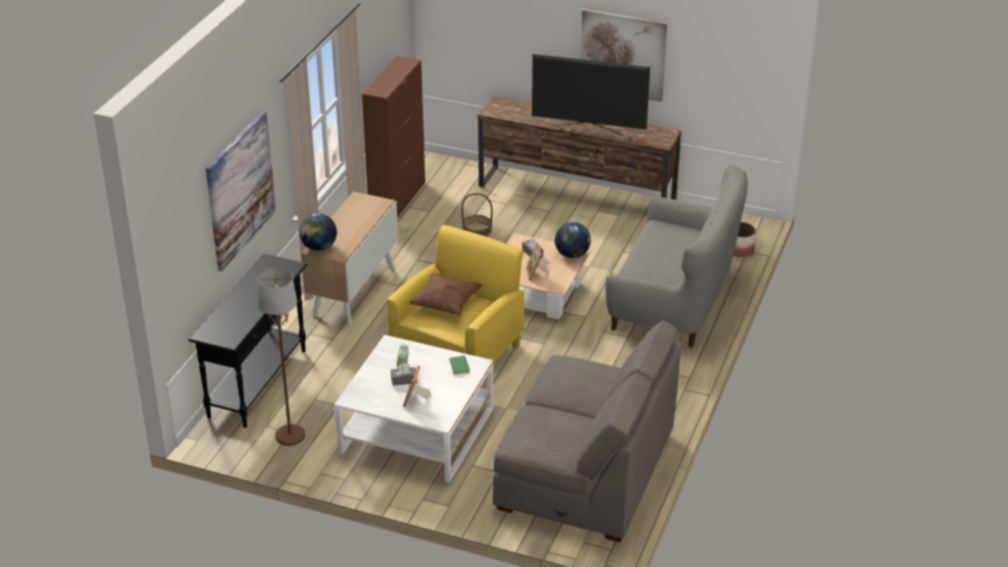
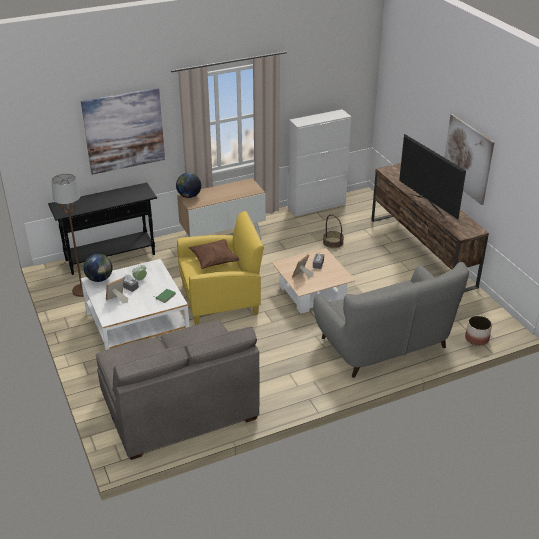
camera: 45 degrees right, 0 degrees up
(398, 199) = (317, 206): brown cabinet -> white cabinet
(572, 254) = (339, 277): globe -> globe (99, 279)

